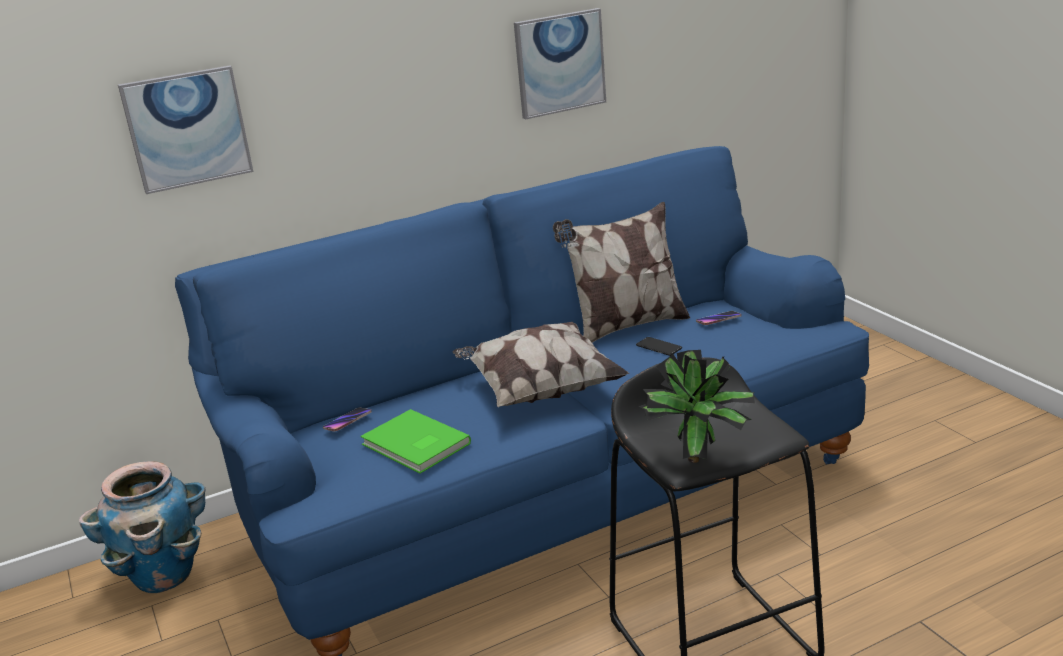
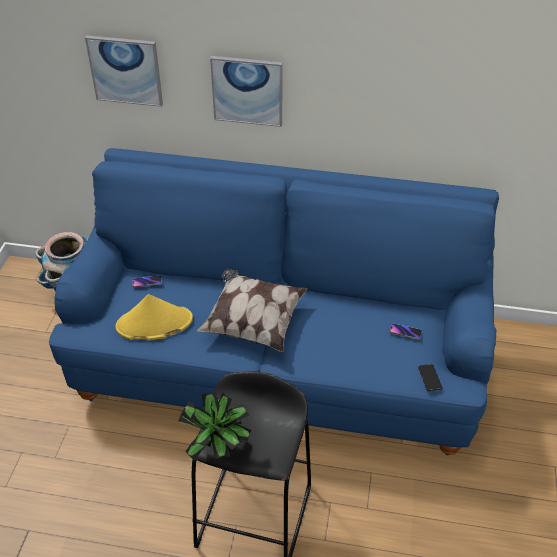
camera: 35 degrees right, 20 degrees up
(415, 445) = (154, 323): green book -> yellow hat
(559, 63) = (399, 100): picture -> picture (247, 90)
(626, 326) = (355, 300): pillow -> none
(659, 347) = (346, 332): phone -> phone (429, 378)

